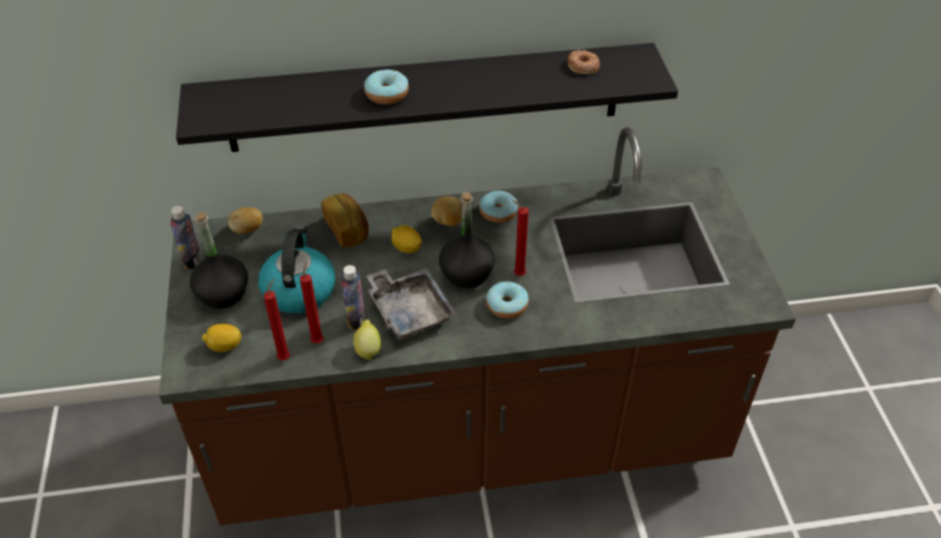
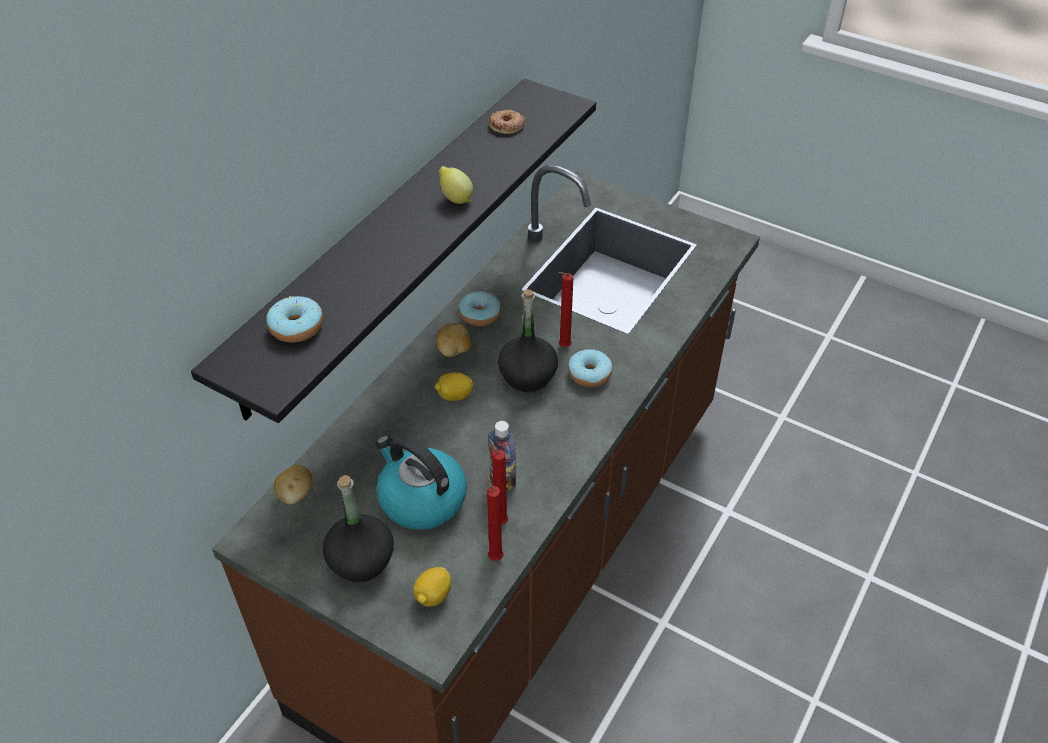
camera: 50 degrees left, 0 degrees up
(192, 260) = (286, 561): bottle -> none
(348, 229) = (385, 421): bread -> none
(368, 349) = (546, 491): lemon -> lemon (455, 198)
(387, 94) = (399, 245): donut -> donut (296, 327)
(410, 311) = (531, 437): grey tray -> none

